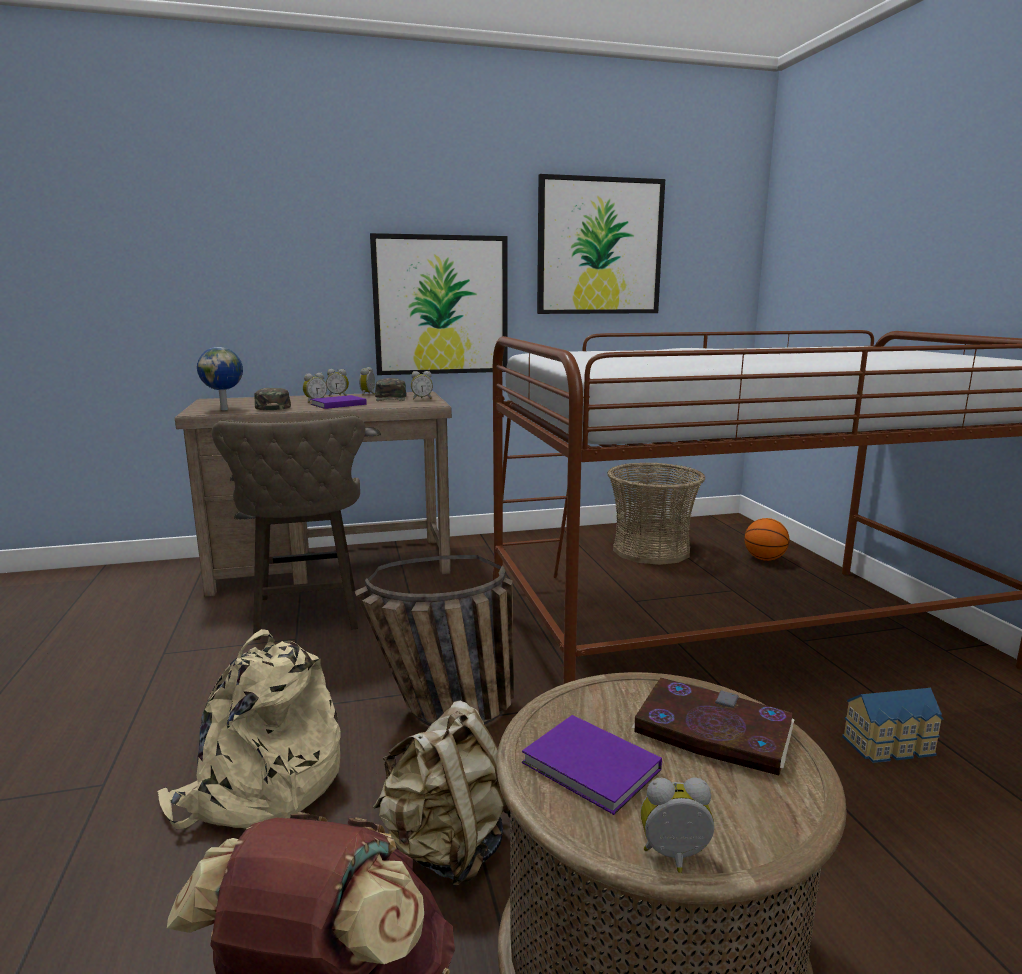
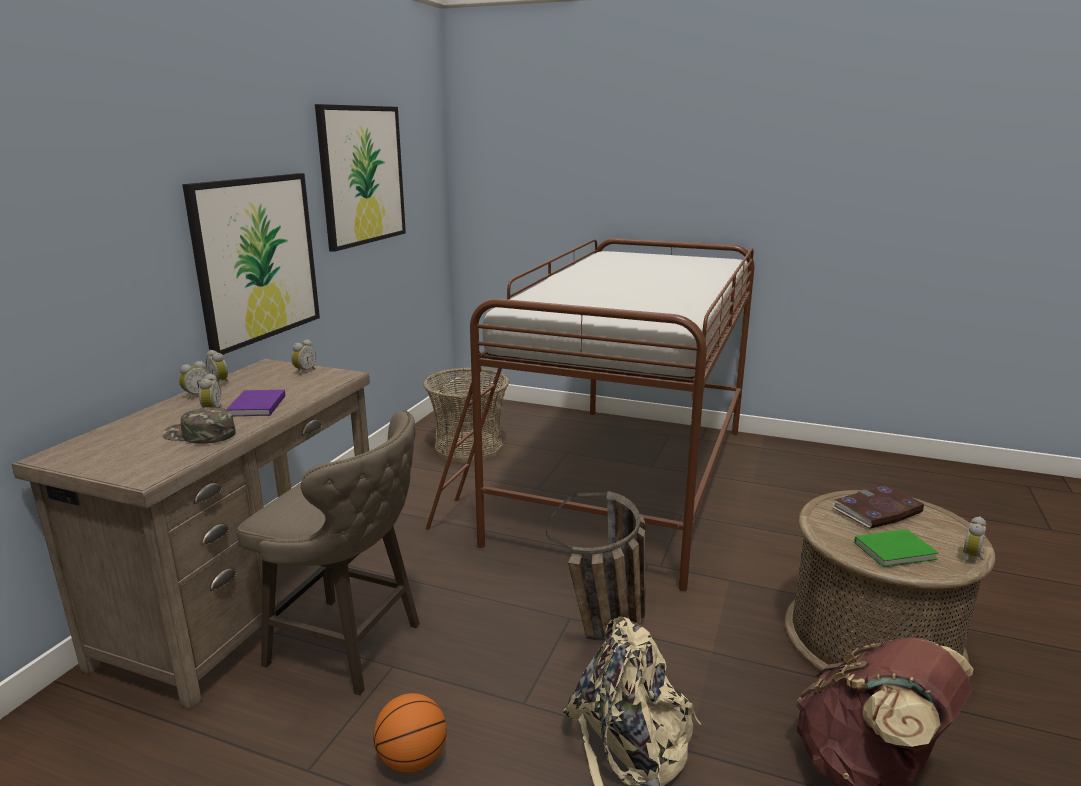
camera: 55 degrees left, 5 degrees up
(225, 409) = (156, 459): globe -> none
(391, 398) = (270, 380): green cap -> none
(447, 847) = (757, 677): beige backpack -> none
(592, 769) = (897, 551): purple book -> green book
(764, 559) = (540, 422): basketball -> basketball (412, 759)
(891, 746) = (769, 499): toy house -> none

